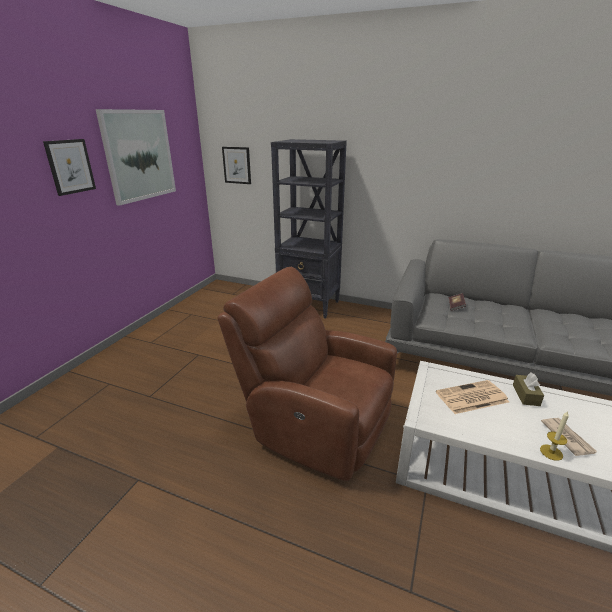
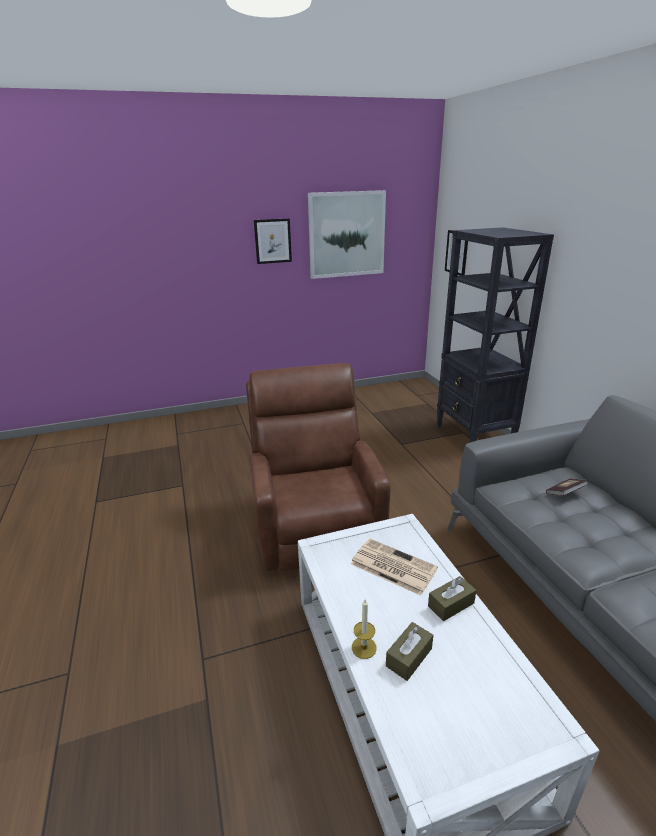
camera: 50 degrees right, 0 degrees up
(567, 437) = (409, 657): newspaper -> brown tissue box

